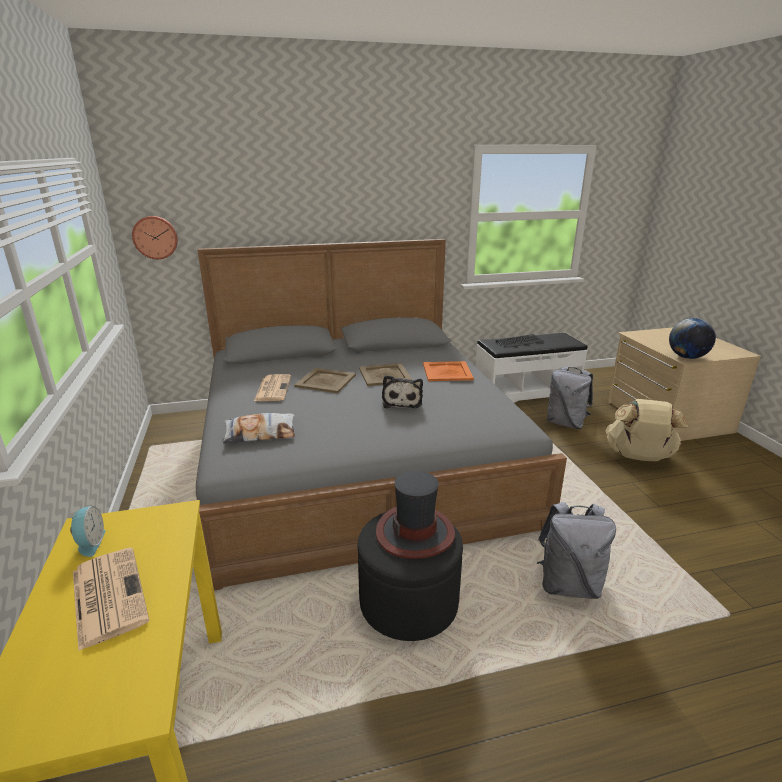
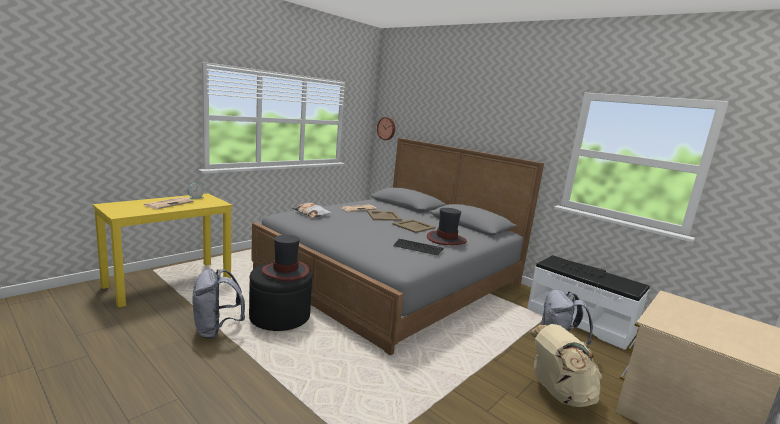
camera: 55 degrees right, 10 degrees down
(402, 401) = (385, 233): plush toy -> none
(447, 372) = (446, 239): orange tray -> hat
(468, 397) = (418, 248): none -> keyboard
(568, 585) = (337, 369): grey backpack -> grey backpack (216, 330)
(687, 357) = (662, 323): globe -> none

